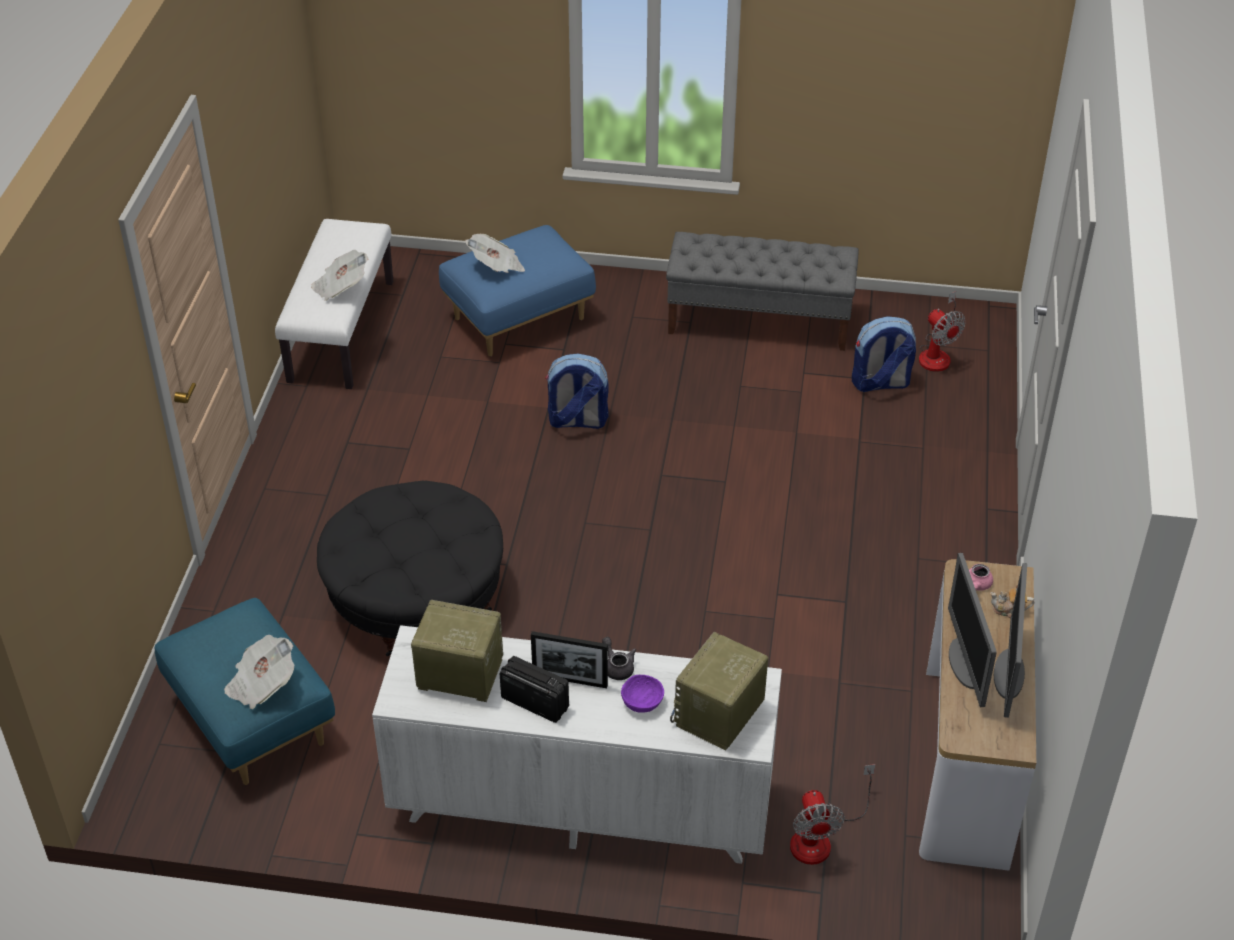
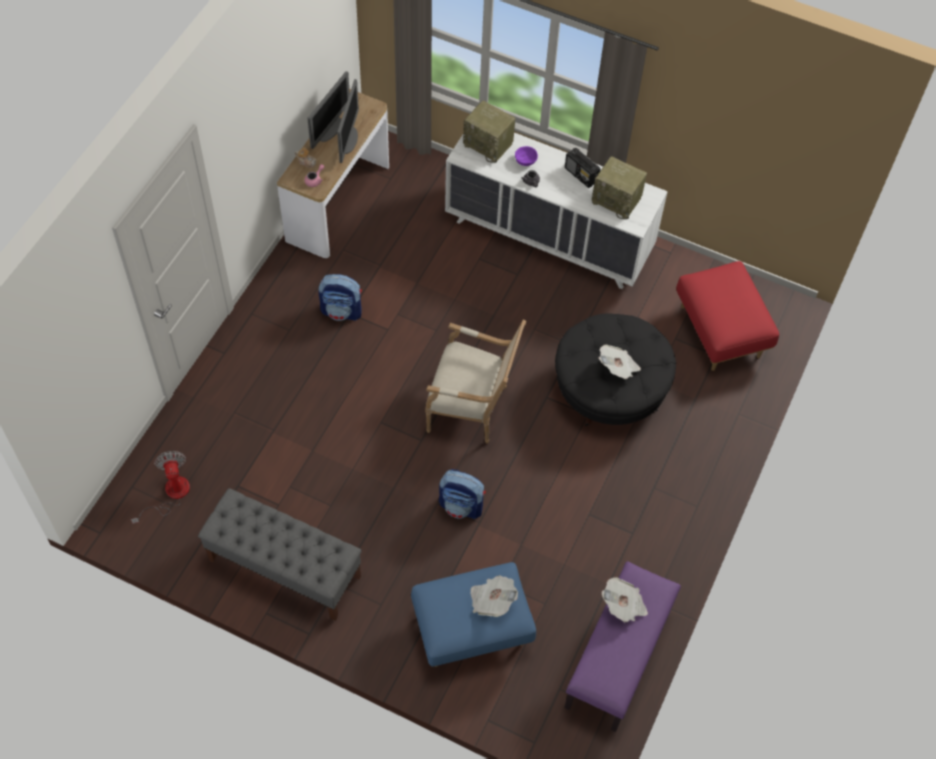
camera: 165 degrees left, 15 degrees up
(251, 721) = (721, 332): blue ottoman -> red ottoman
(261, 684) = (719, 282): newspaper -> newspaper (618, 368)
(340, 331) = (618, 658): white bench -> purple bench
(570, 680) = (559, 182): picture frame -> none
(608, 525) = (472, 408): none -> armchair
(719, 715) = (489, 144): radio -> radio turned 75 degrees clockwise
(820, 837) = (433, 188): fan -> none
(880, 383) = (229, 477): backpack -> backpack (342, 311)

